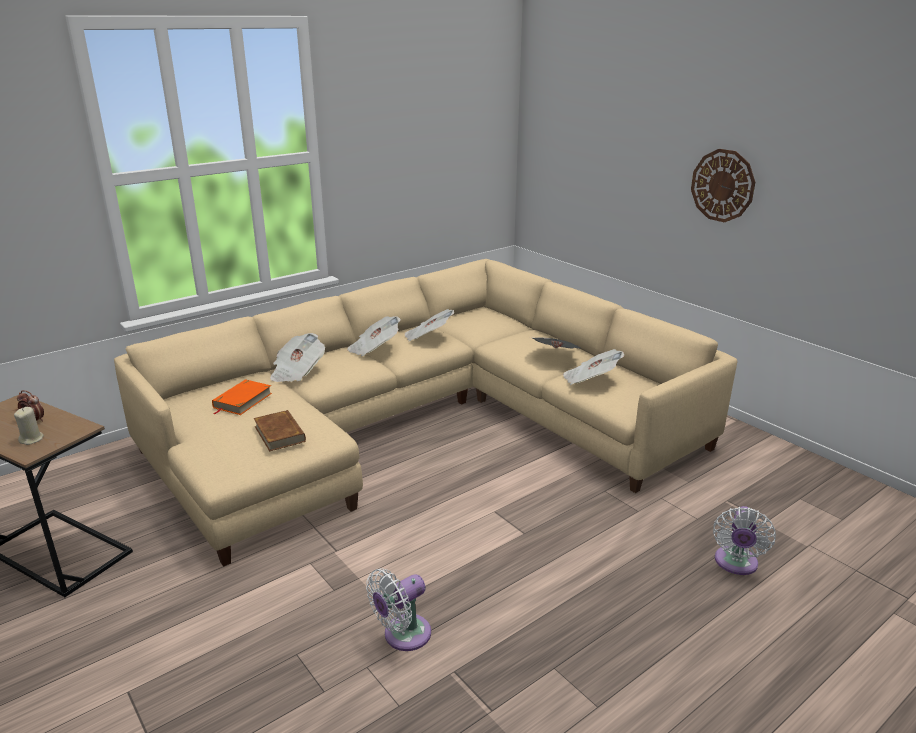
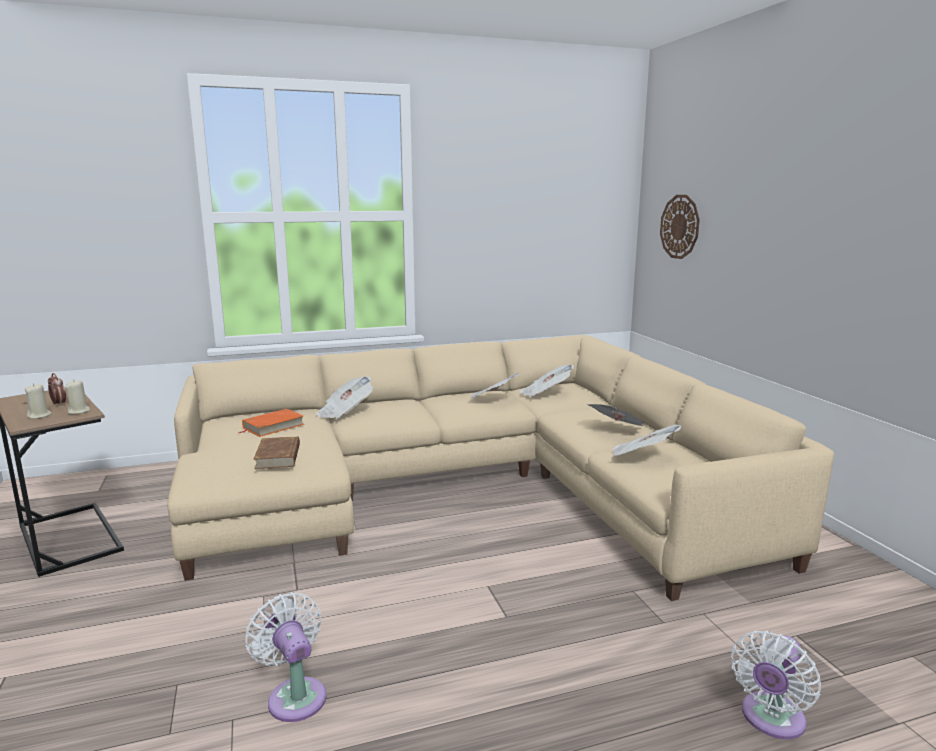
camera: 20 degrees right, 10 degrees down
(70, 426) = (79, 411): none -> beige candle
(374, 349) = (432, 403): newspaper -> newspaper (545, 394)
(403, 635) = (295, 695): white fan -> white fan turned 75 degrees clockwise
(722, 185) = (838, 246): wall clock -> wall clock (680, 226)

